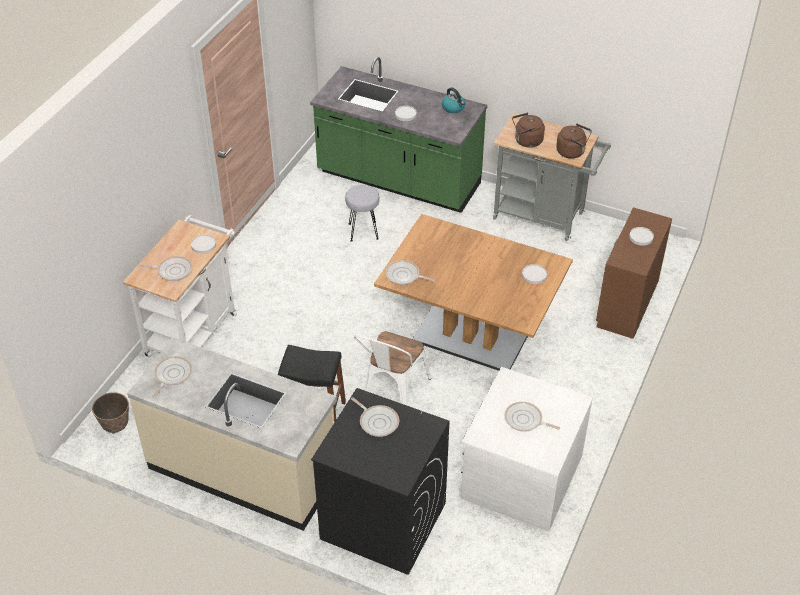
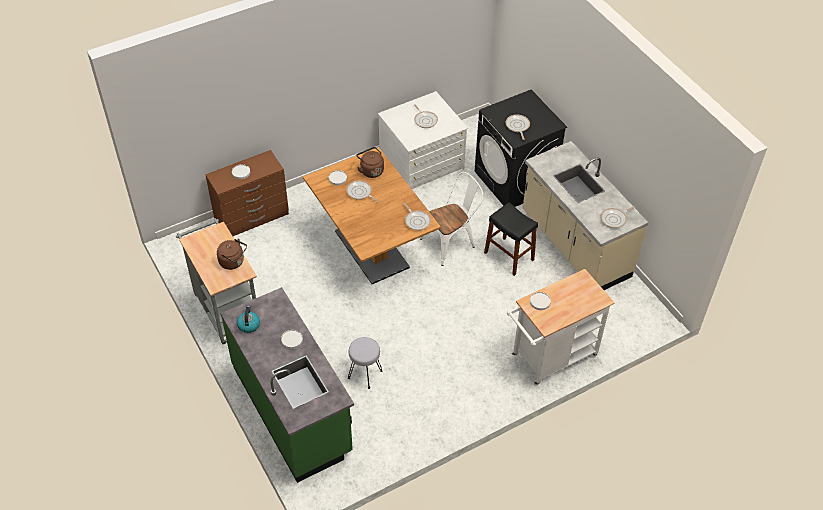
camera: 145 degrees left, 5 degrees up
(116, 427) = (640, 314): planter -> none
(172, 270) = (574, 292): frying pan -> frying pan (360, 192)
(572, 152) = (214, 235): brown kettle -> brown kettle (371, 170)

